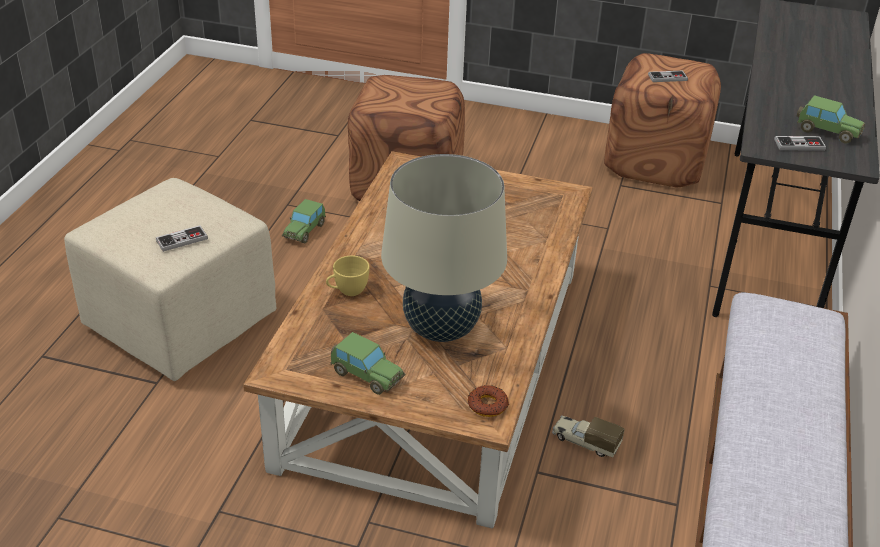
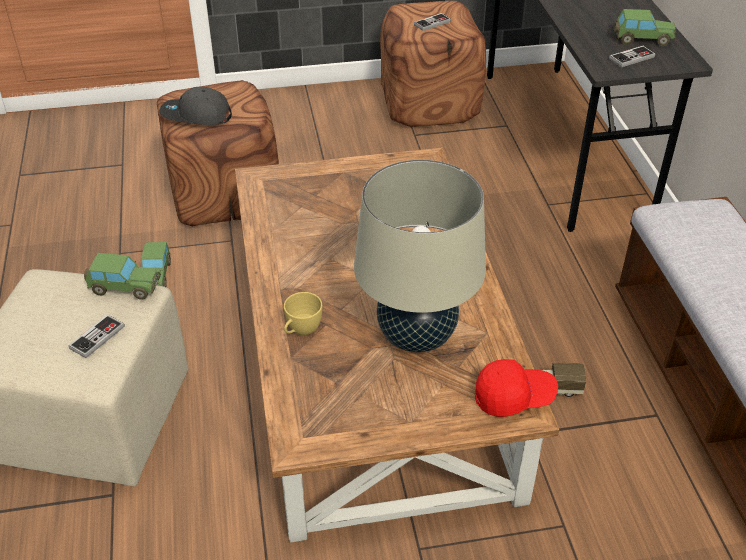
camera: 25 degrees left, 5 degrees up
(366, 375) = (384, 412): toy car -> toy car (124, 287)
(387, 99) = (196, 116): none -> grey cap
(487, 405) = (513, 396): donut -> red cap

